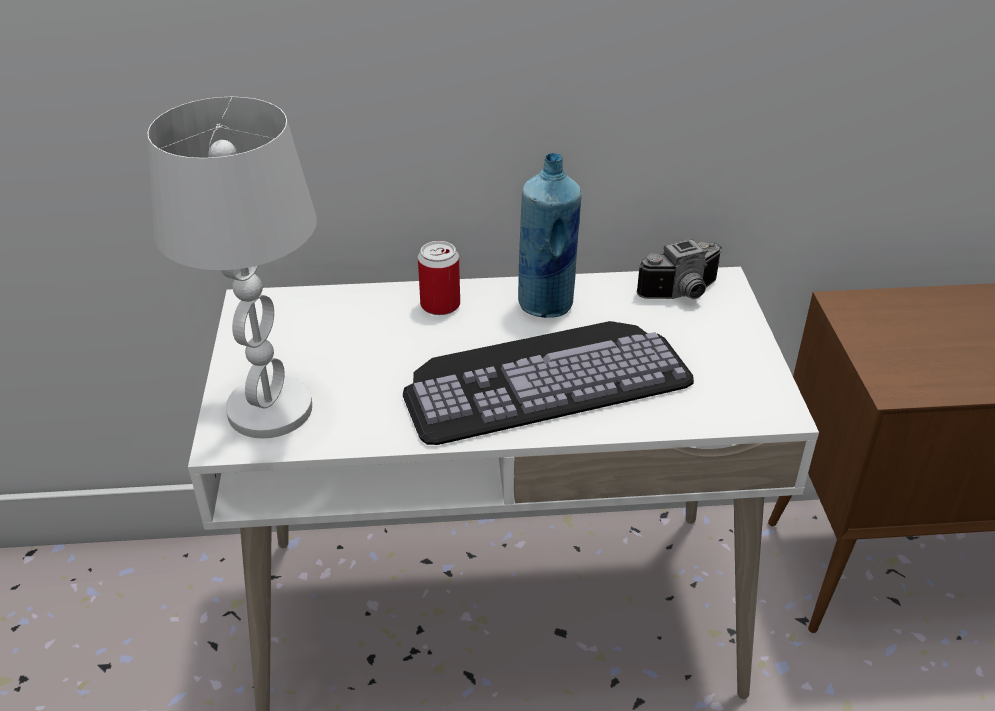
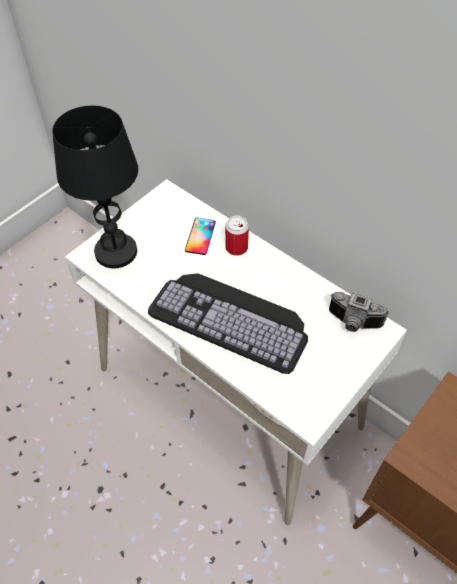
camera: 45 degrees right, 15 degrees up
(270, 410) = (115, 252): white table lamp -> black table lamp
(373, 321) = (200, 236): none -> phone
(546, 304) = (281, 281): blue bottle -> none

